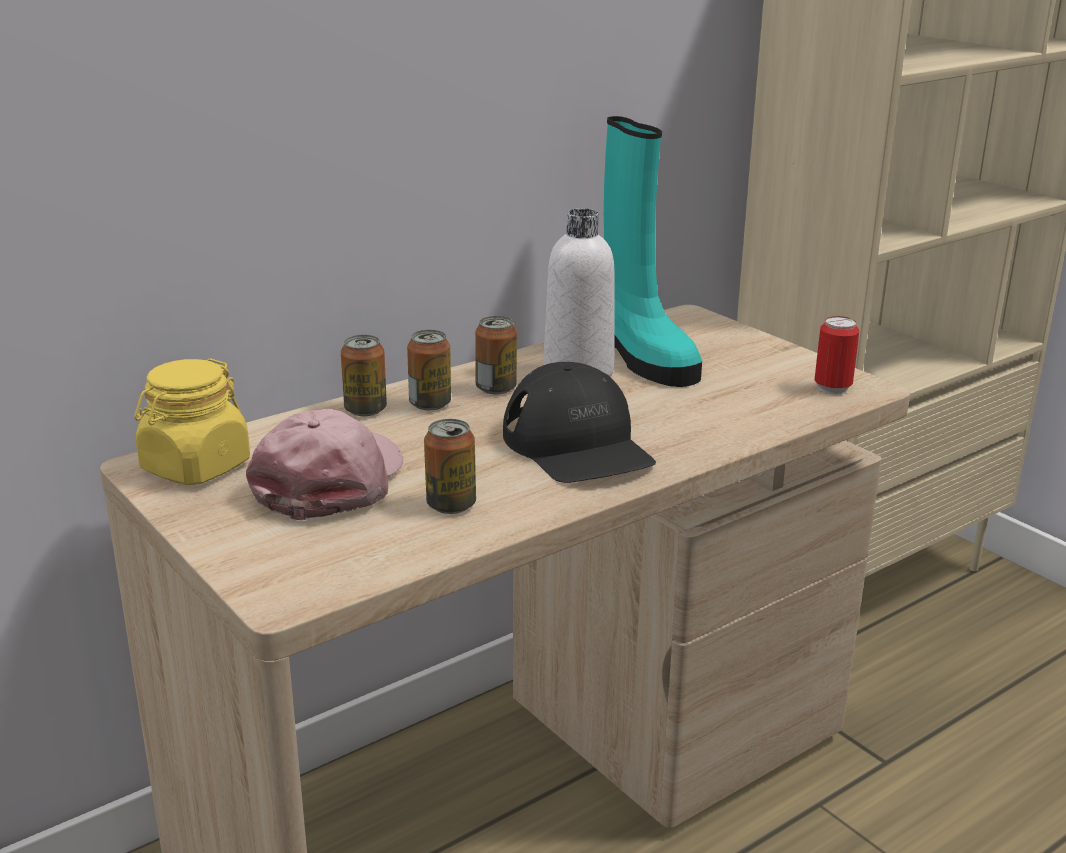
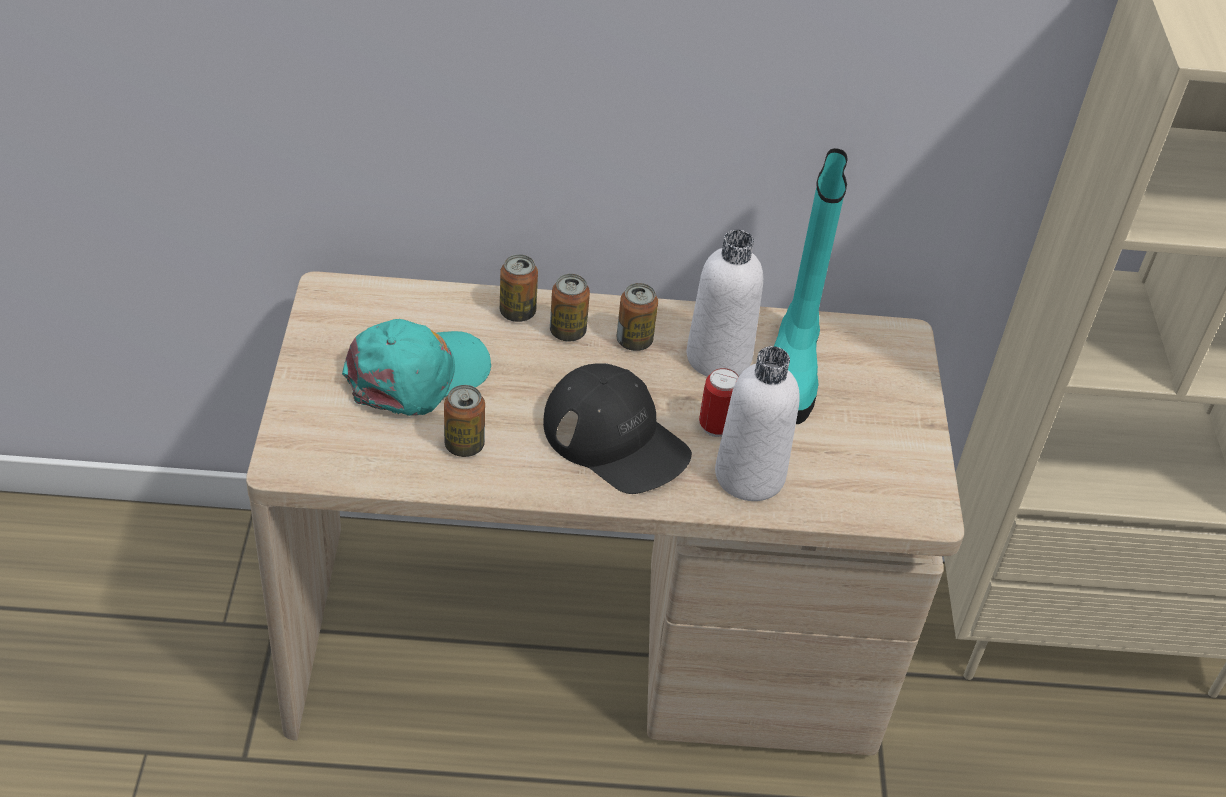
camera: 35 degrees right, 20 degrees up
(195, 467) = (353, 310): yellow jar -> none
(331, 481) = (417, 375): pink cap -> turquoise cap
(578, 445) = (616, 439): black cap -> black cap turned 60 degrees counterclockwise
(716, 422) = (749, 476): none -> white bottle
(832, 388) = (897, 496): can -> can (716, 426)

